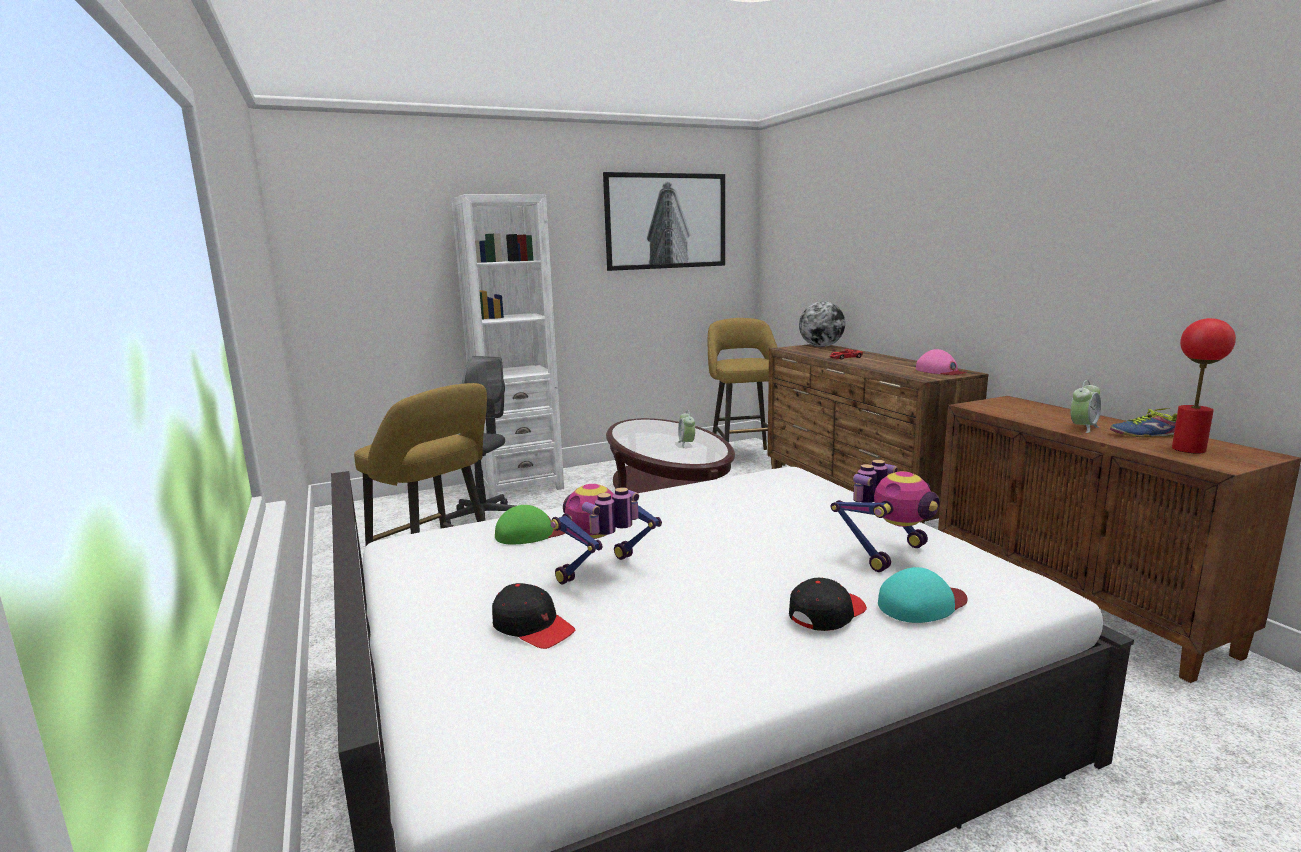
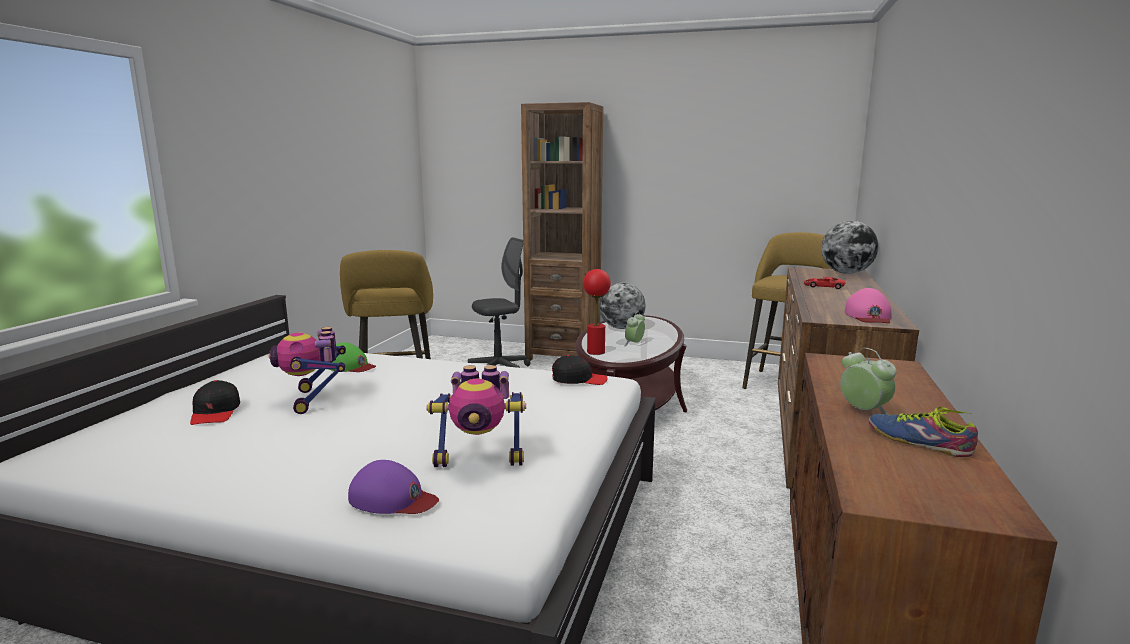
camera: 40 degrees right, 0 degrees up
(520, 485) = (563, 355): white bookcase -> brown bookcase
(603, 573) = (314, 400): toy robot -> toy robot turned 105 degrees counterclockwise
(641, 434) = (621, 328): none -> globe
(665, 221) = (743, 126): picture -> none
(826, 614) = (333, 474): black cap -> black cap (578, 380)
(922, 604) = (392, 499): turquoise cap -> purple cap
(1083, 428) = (863, 411): alarm clock -> alarm clock turned 120 degrees counterclockwise
(1188, 449) = (907, 471): red table lamp -> red table lamp (596, 352)

